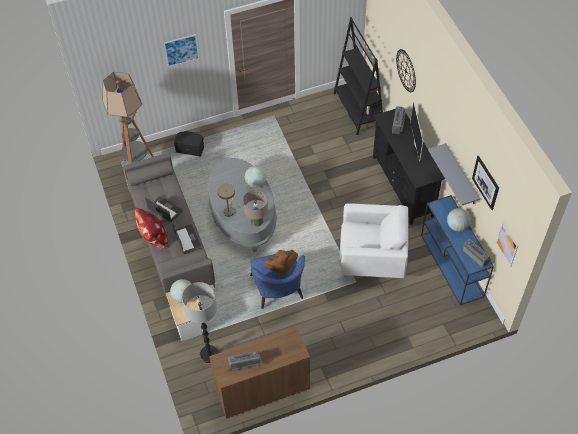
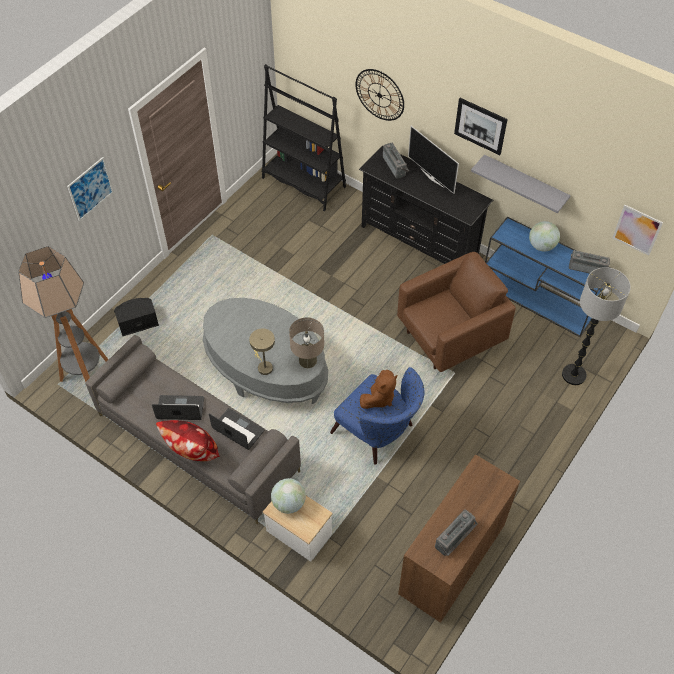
camera: 35 degrees left, 0 degrees up
(209, 354) = (357, 557): floor lamp -> floor lamp (573, 375)
(256, 183) = (270, 317): globe -> none
(372, 258) = (450, 337): white armchair -> brown armchair
(485, 182) = (580, 169): picture -> picture (480, 126)

